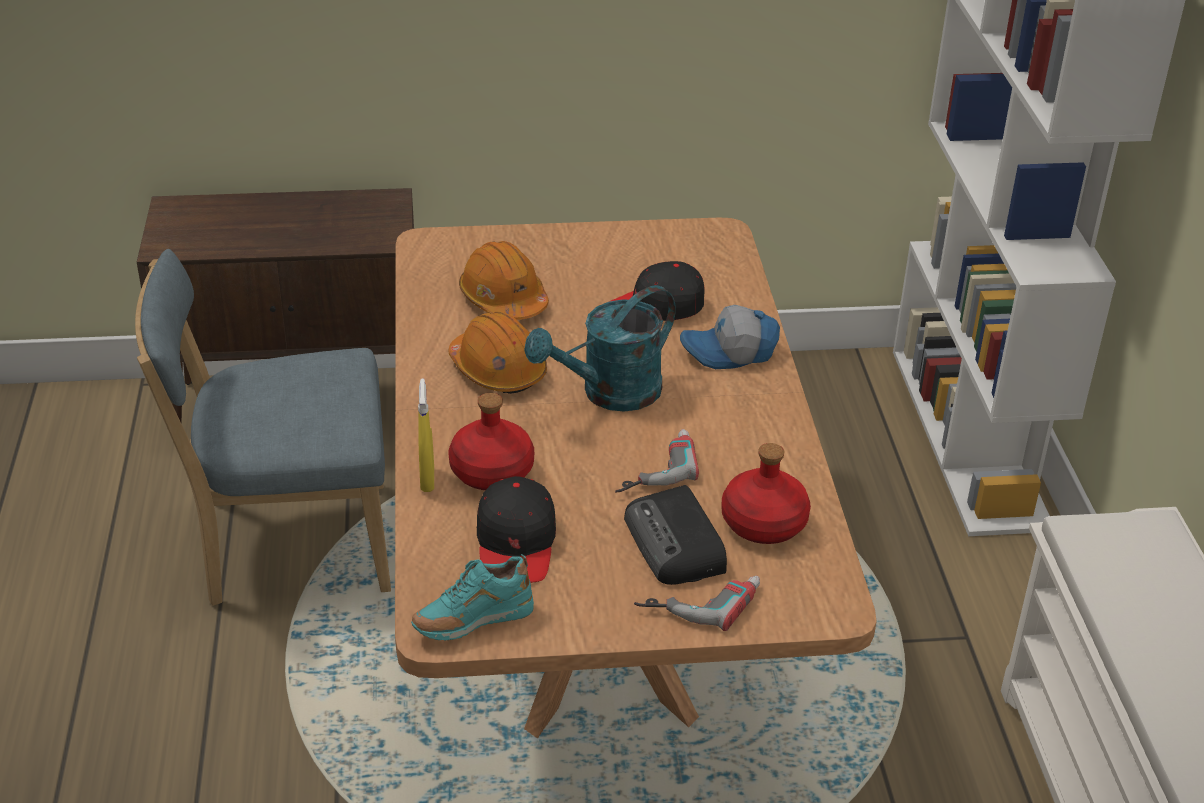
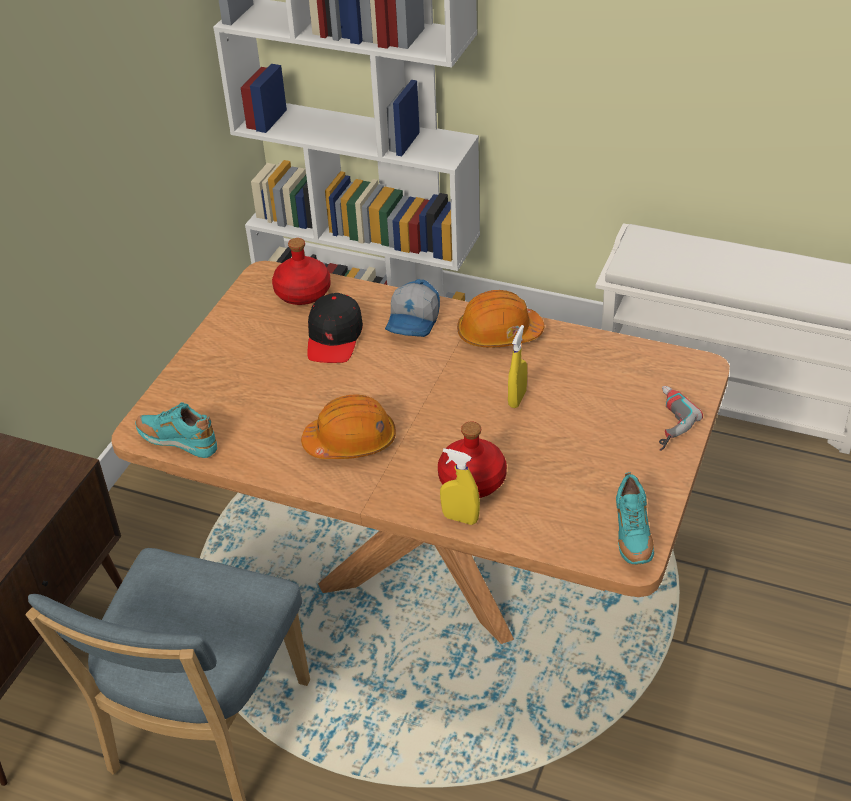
camera: 60 degrees left, 5 degrees up
(426, 267) = (178, 442): none -> turquoise shoe
(503, 299) = (260, 411): orange hard hat -> orange hard hat (499, 334)
(516, 543) = (561, 491): black cap -> none
(609, 394) = (421, 393): turquoise watering can -> none
(653, 467) = (517, 398): power drill -> yellow spray bottle
(676, 545) = (605, 414): radio -> none
(764, 524) = (606, 368): red bottle -> red bottle (303, 293)

